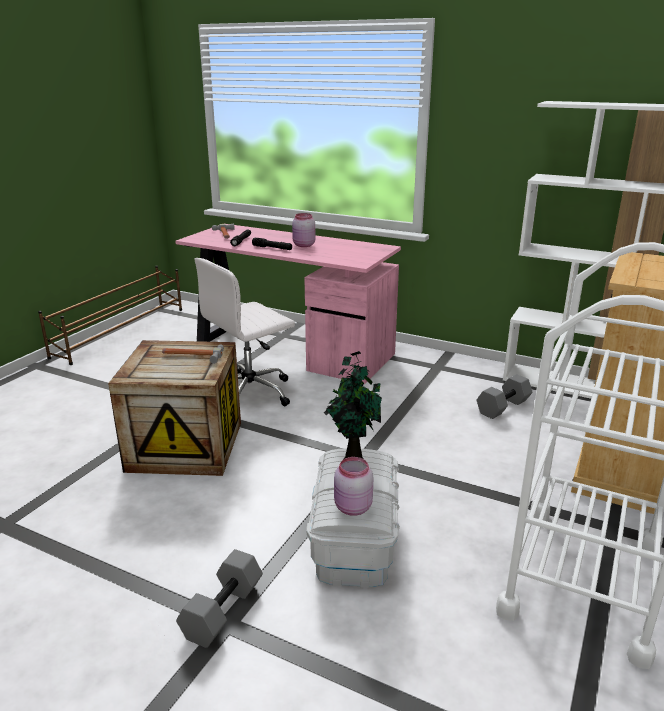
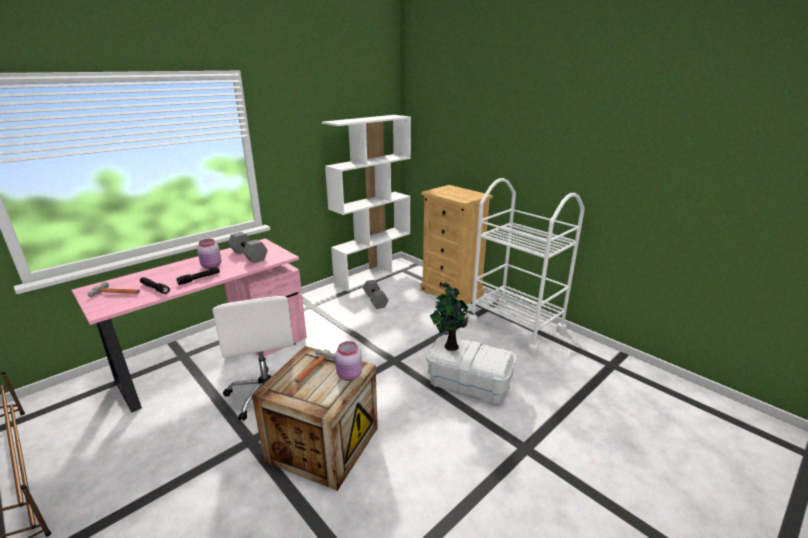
camera: 70 degrees left, 0 degrees up
(222, 610) = (514, 448): grey dumbbell -> grey dumbbell (248, 255)
(352, 508) = (494, 356): pink jar -> pink jar (349, 375)

